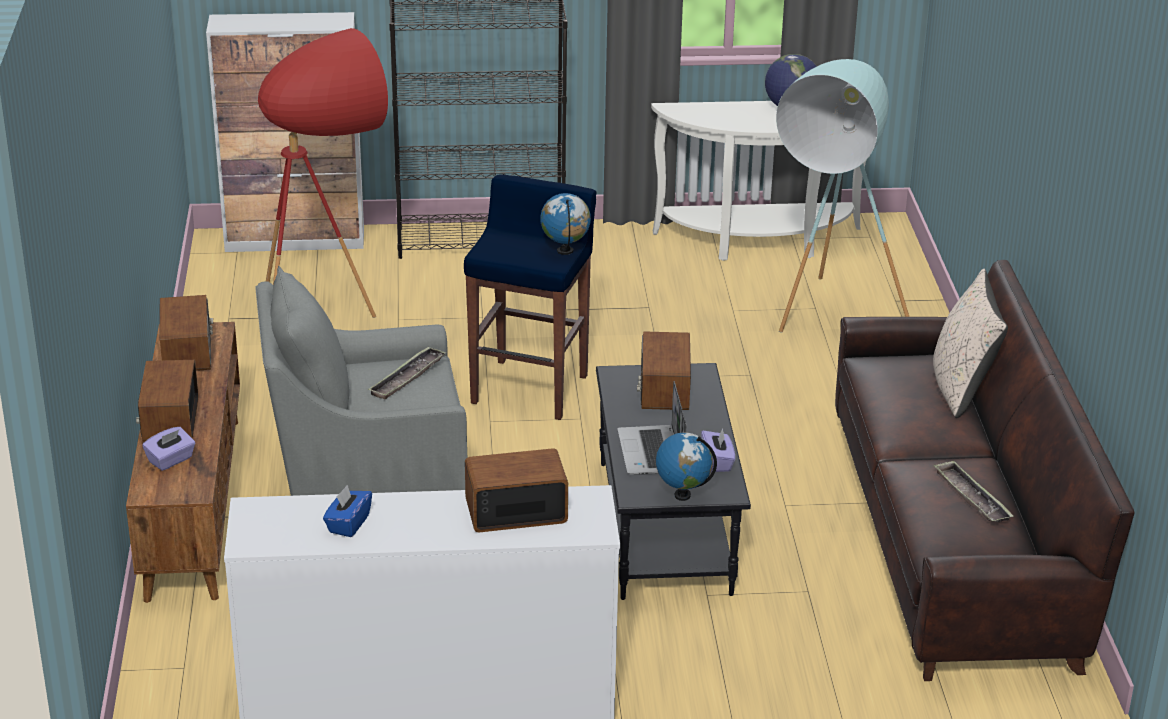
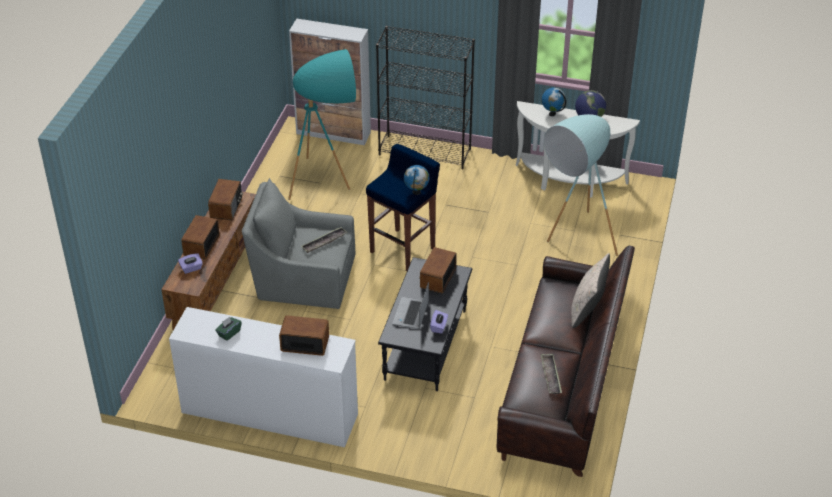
camera: 20 degrees right, 10 degrees up
(327, 310) = (328, 181): red floor lamp -> turquoise floor lamp
(348, 524) = (229, 333): blue tissue box -> green tissue box
(682, 495) = (412, 342): globe -> globe (552, 113)

